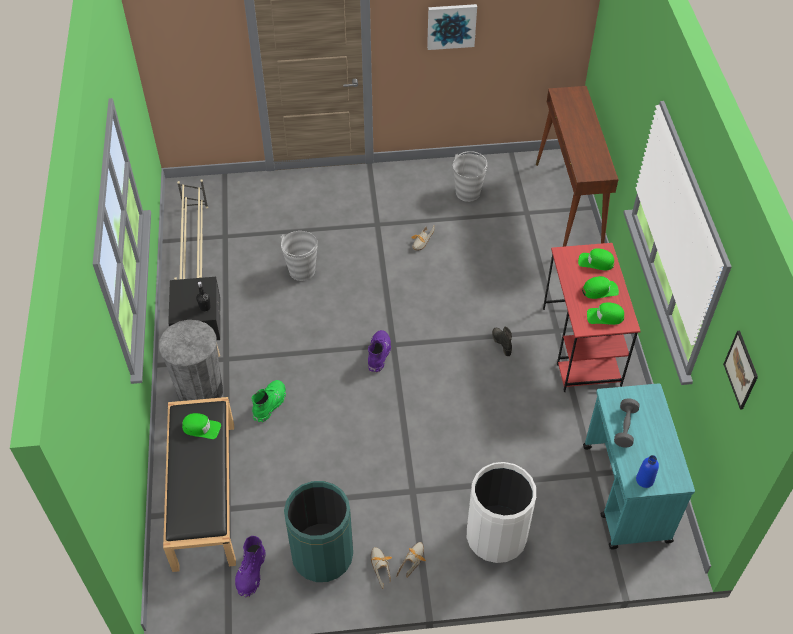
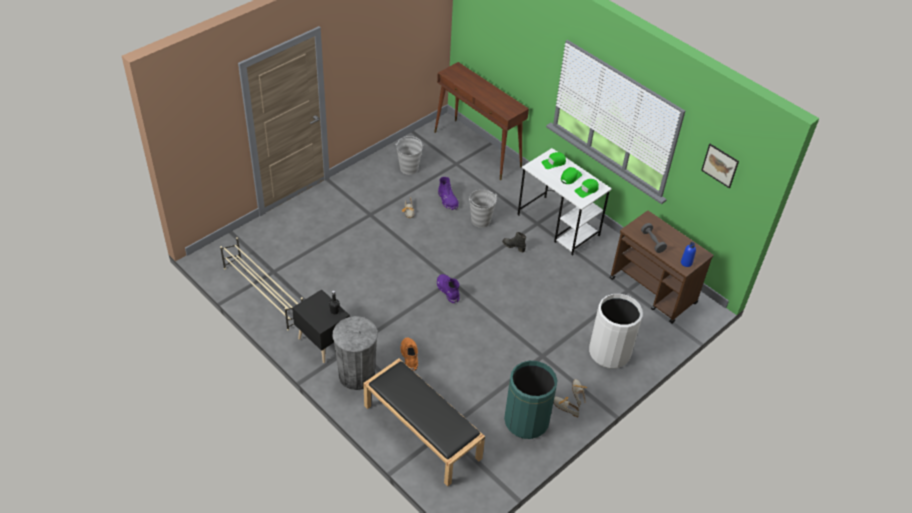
camera: 40 degrees left, 5 degrees down
(201, 428) = (404, 383): green cap -> none
(251, 573) = (495, 456): purple boot -> purple boot (447, 200)
(270, 404) = (409, 356): green boot -> orange boot
(301, 271) = (349, 267): grey bucket -> grey bucket (480, 221)
(451, 26) = (371, 51): picture -> none
(581, 347) = (559, 225): red desk -> white desk
(626, 494) = (653, 291): turquoise cart -> brown cart

